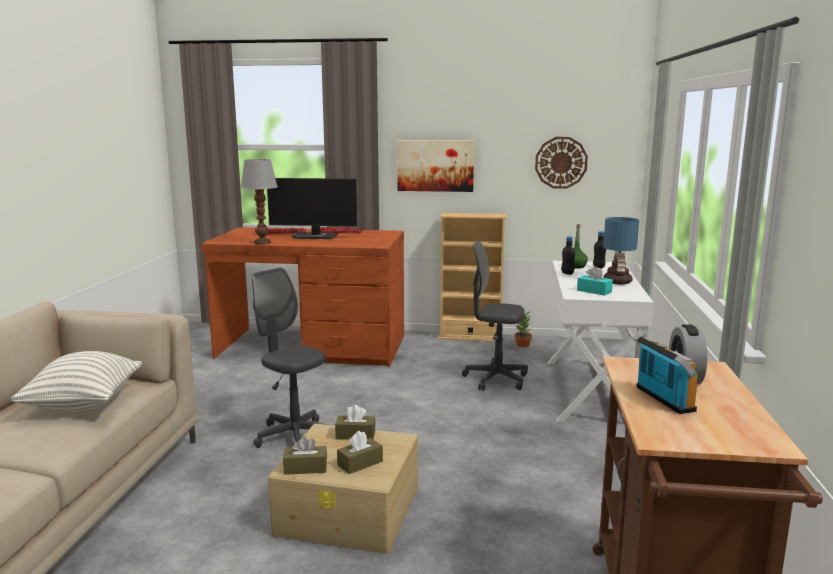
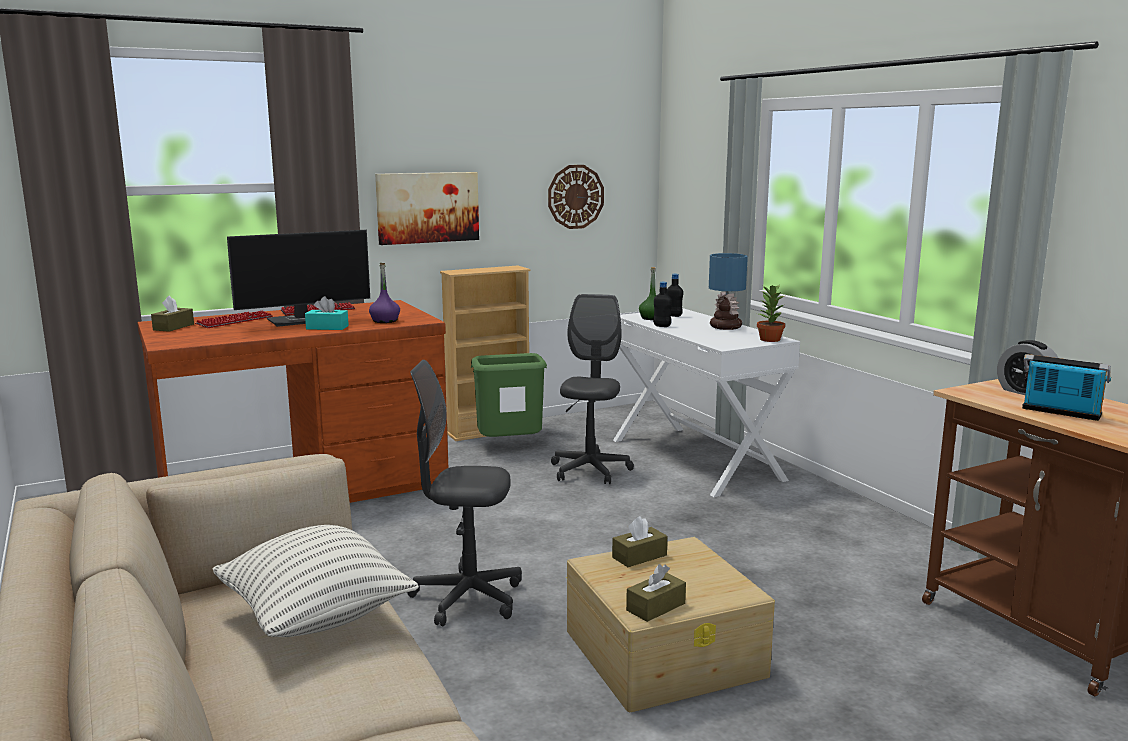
camera: 35 degrees left, 0 degrees up
(262, 243) = (249, 338): table lamp -> none
(356, 242) = (385, 321): none -> purple bottle
(360, 463) = (700, 582): brown tissue box -> brown tissue box (173, 327)
(467, 351) = (510, 447): none -> green trash can
(496, 379) = (590, 470): grey office chair -> grey office chair turned 120 degrees clockwise
(522, 345) = (559, 428): potted plant -> potted plant (769, 339)
(594, 291) = (729, 339): turquoise tissue box -> turquoise tissue box (327, 327)

